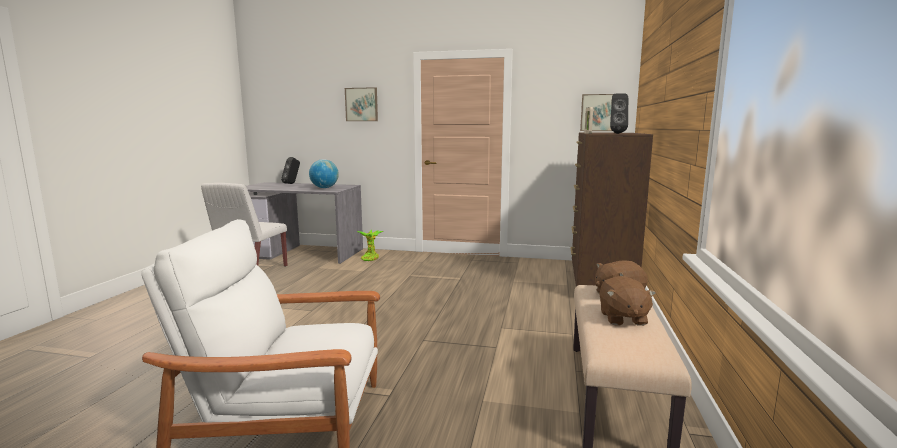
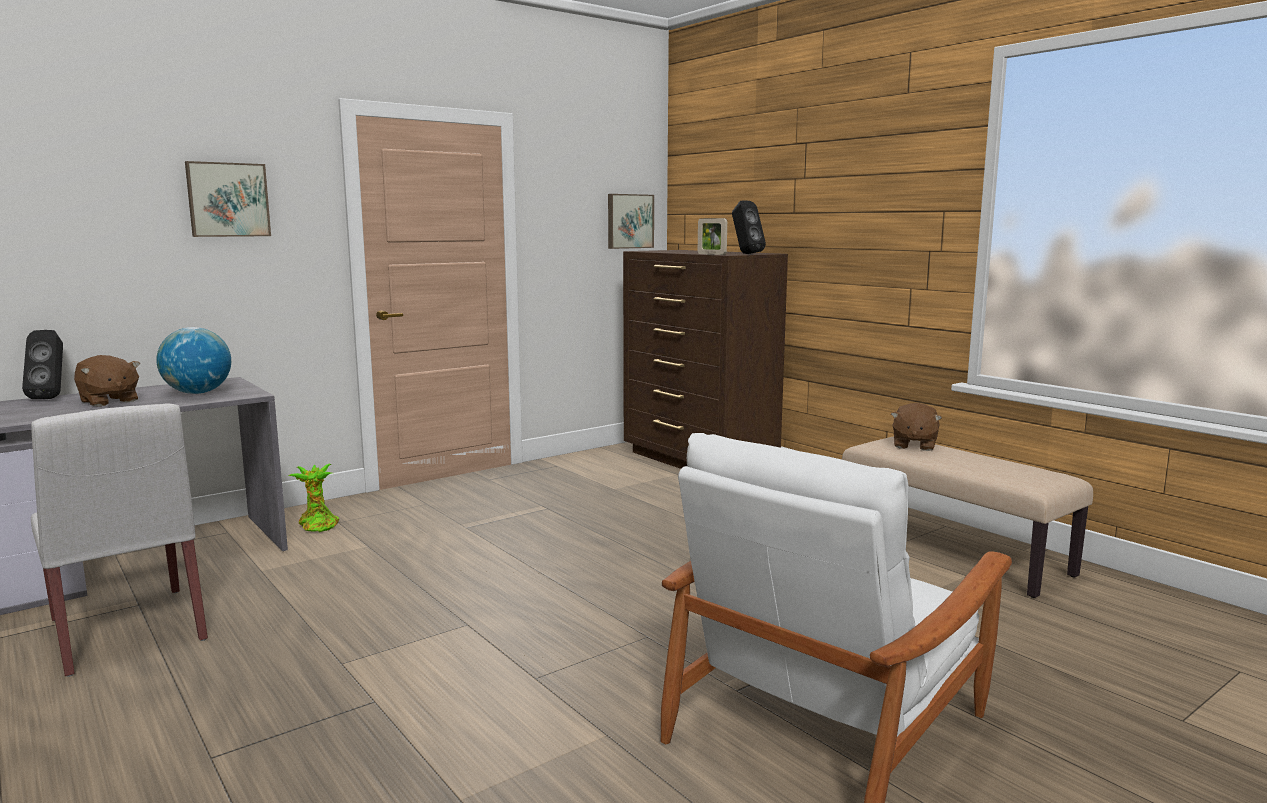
camera: 50 degrees left, 0 degrees up
(622, 318) = (973, 460): brown plush toy -> brown plush toy (108, 401)

